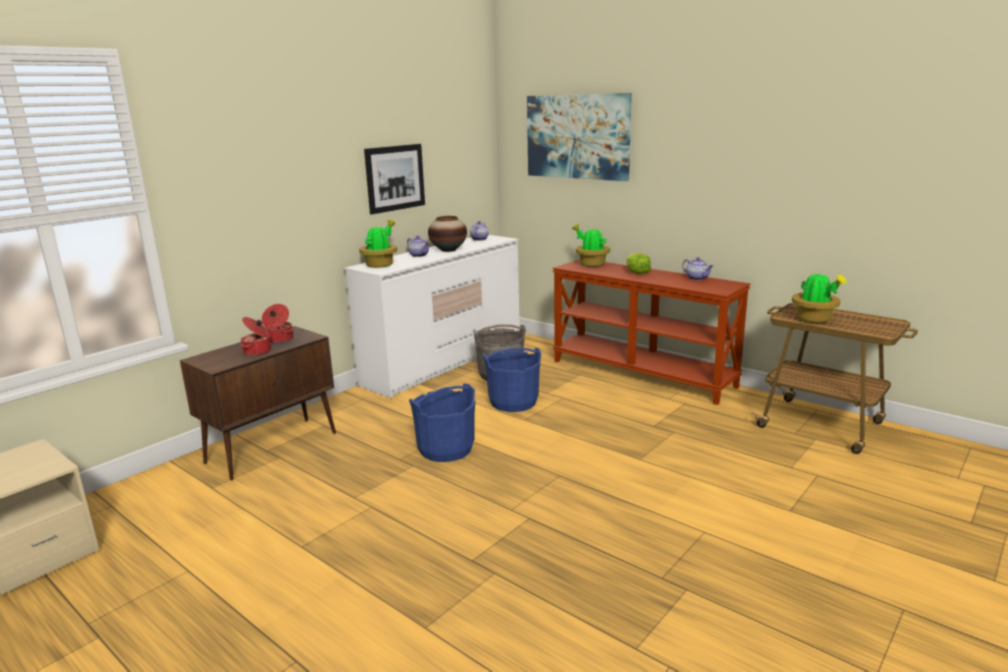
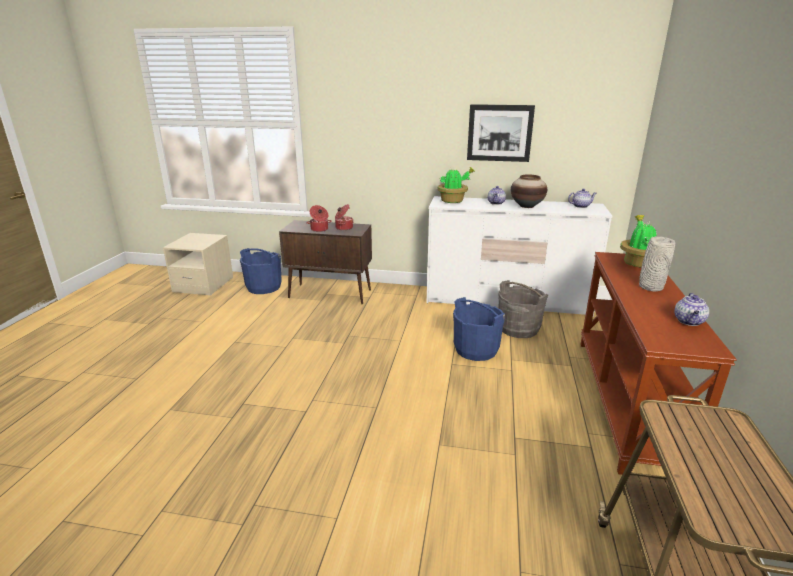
camera: 60 degrees right, 5 degrees up
(446, 449) = (375, 347): blue bucket -> blue bucket (264, 287)
(577, 136) = (686, 114): picture -> none
(636, 272) = (650, 287): lettuce -> grey vase
(814, 319) = (685, 439): potted plant -> none

